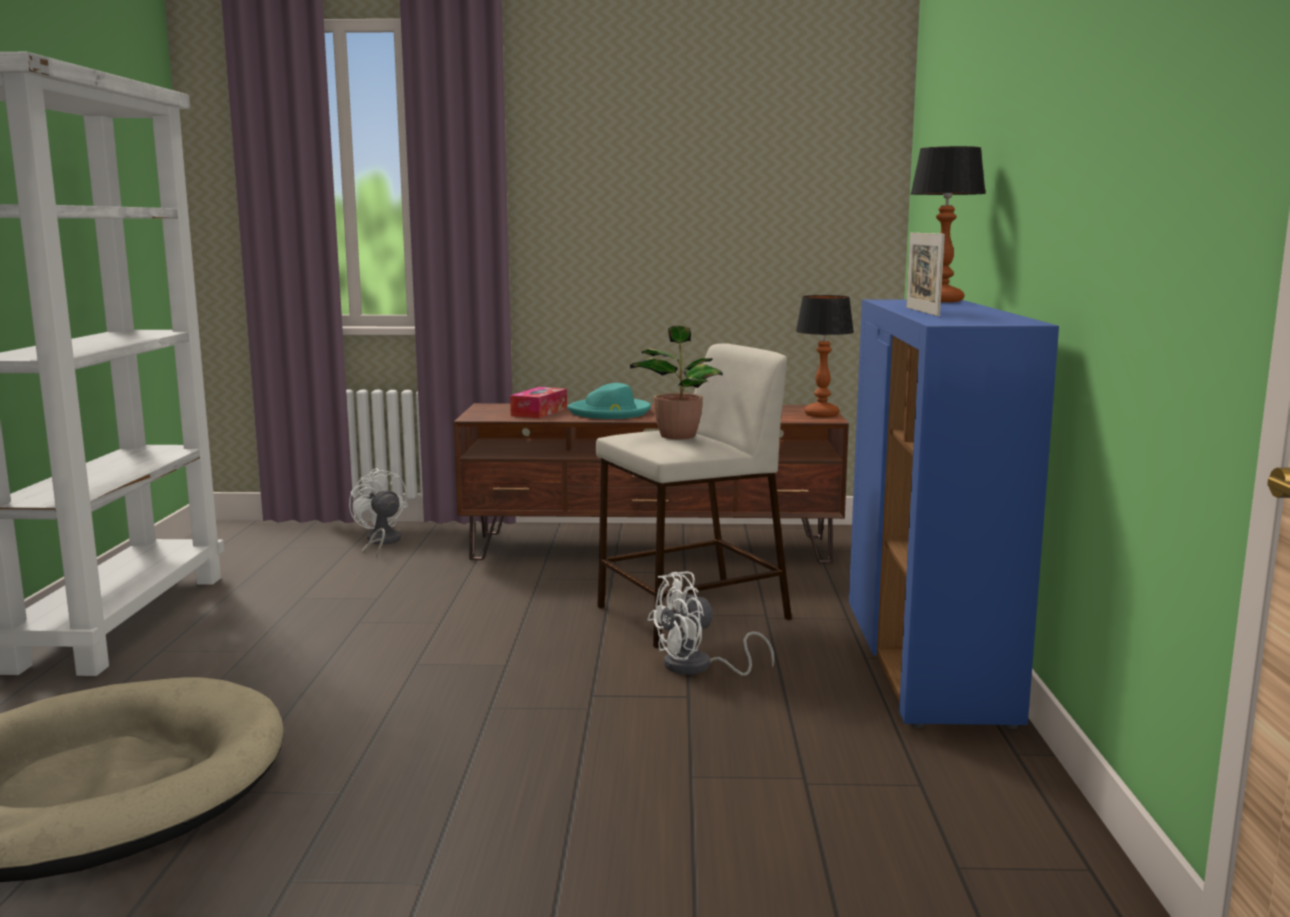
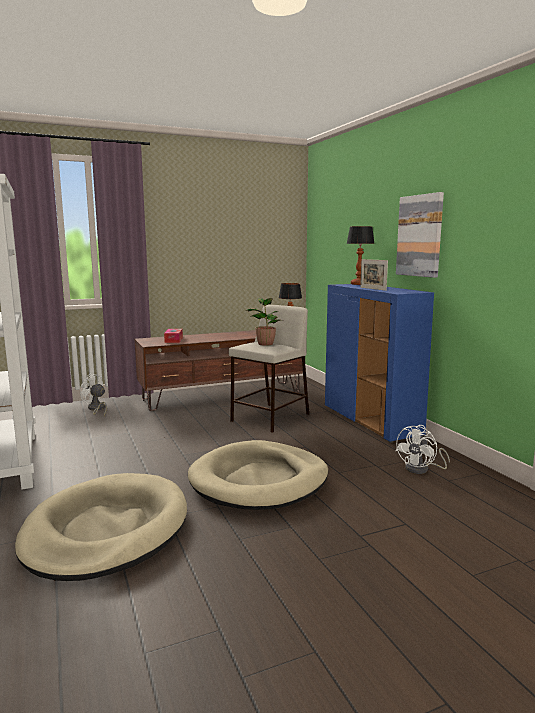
camera: 25 degrees left, 0 degrees up
(493, 754) = (259, 480): none -> beige dog bed
(610, 412) = (205, 337): turquoise hat -> none
(698, 667) = (296, 436): white fan -> white fan (421, 469)
(1053, 166) = (420, 236): none -> picture

